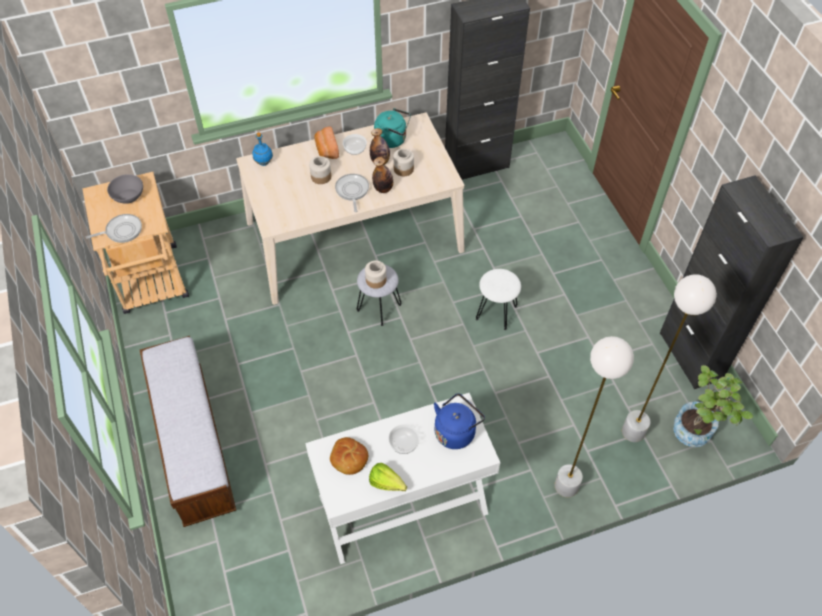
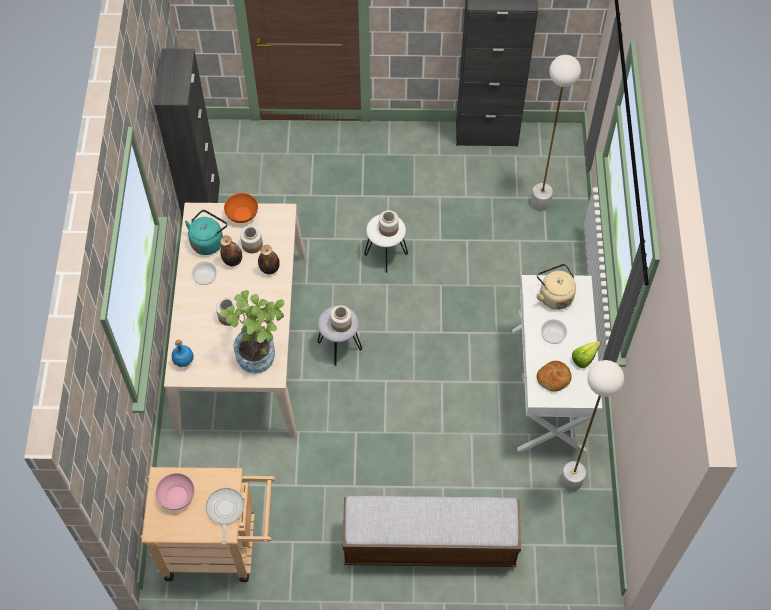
camera: 70 degrees left, 5 degrees up
(128, 196) = (176, 496): grey bowl -> pink bowl
(326, 150) = (193, 302): bread -> none
(352, 191) = (260, 295): frying pan -> none
(432, 152) = (242, 214): none -> orange bowl
(456, 431) = (554, 295): blue kettle -> beige kettle
(500, 285) = (388, 228): none -> jar
(566, 486) = (571, 267): white floor lamp -> white floor lamp (571, 481)
(698, 432) = (556, 161): potted plant -> potted plant (259, 352)

